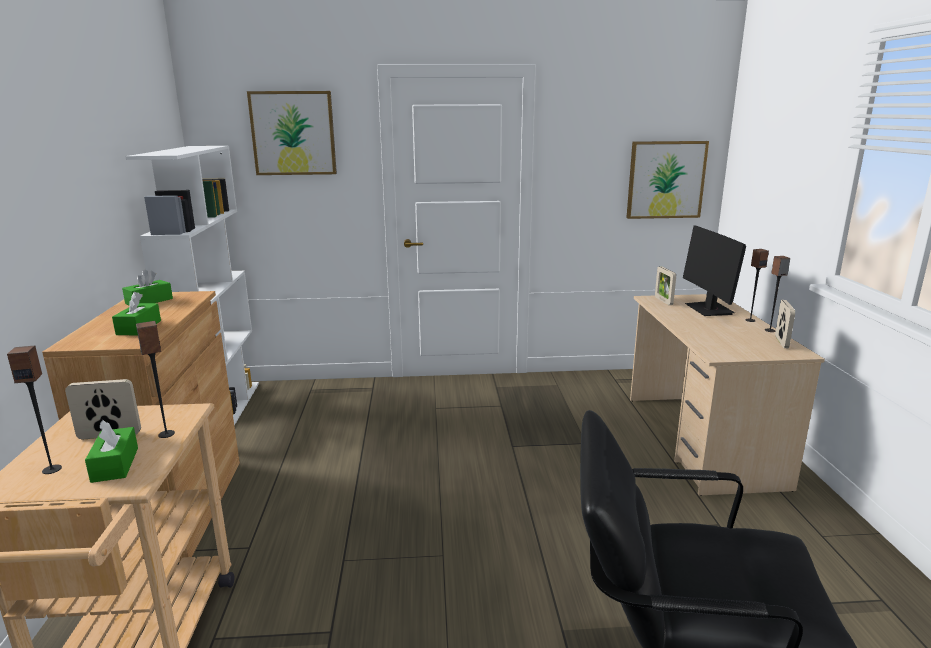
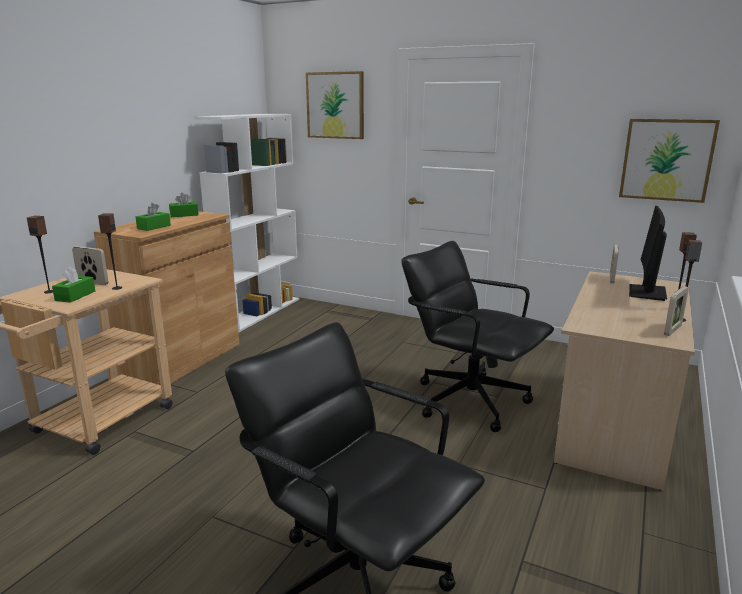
camera: 30 degrees right, 0 degrees up
(566, 455) = (470, 400): none -> black office chair

